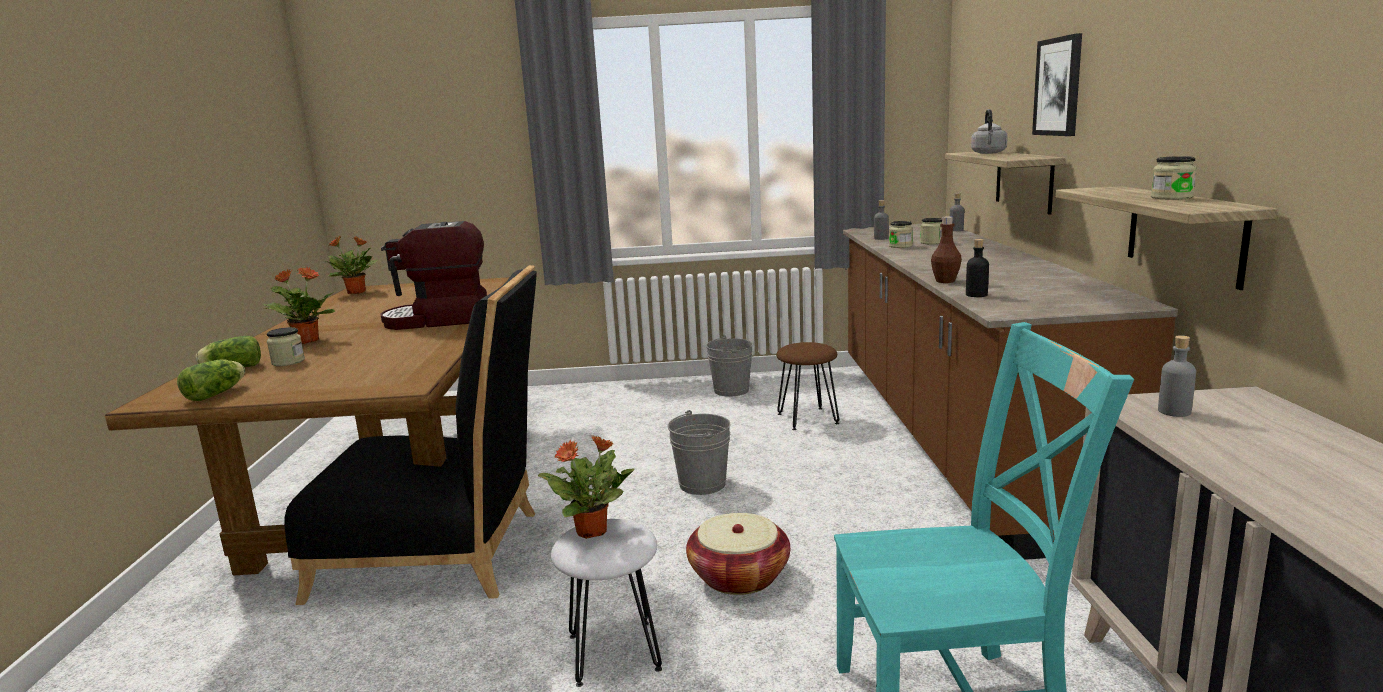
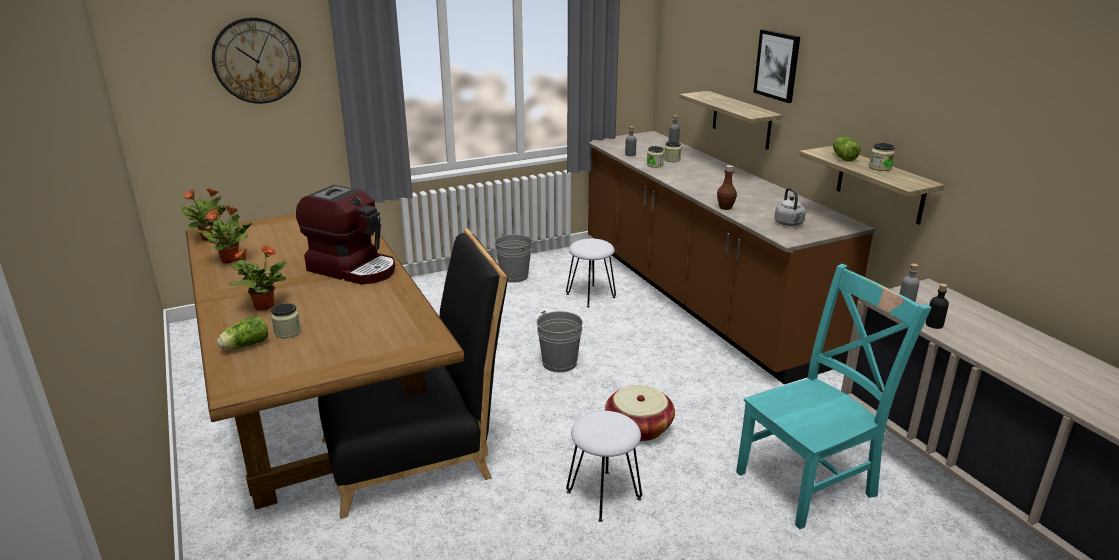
camera: 25 degrees left, 10 degrees up
(218, 393) = (280, 374): lettuce -> lettuce (843, 157)
(439, 320) = (353, 268): coffee machine -> coffee machine turned 120 degrees counterclockwise
(451, 119) = (257, 61): none -> wall clock
(593, 531) = (595, 423): potted plant -> potted plant (231, 260)
(808, 418) = (591, 295): brown stool -> white stool
(976, 295) = (758, 222): black bottle -> black bottle (934, 324)
(988, 153) = (715, 98): grey kettle -> grey kettle (789, 224)

